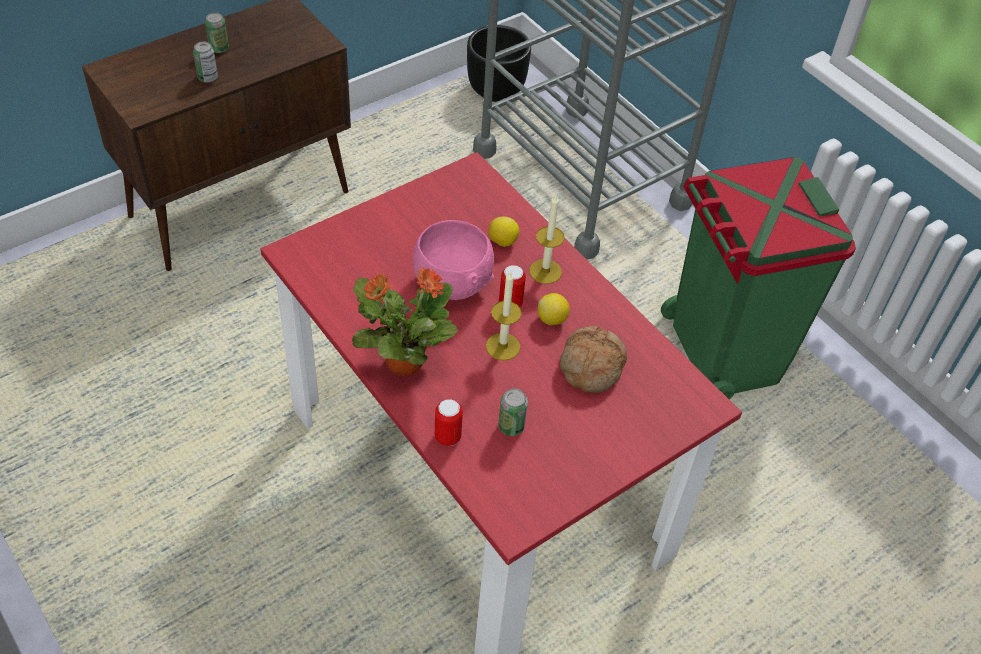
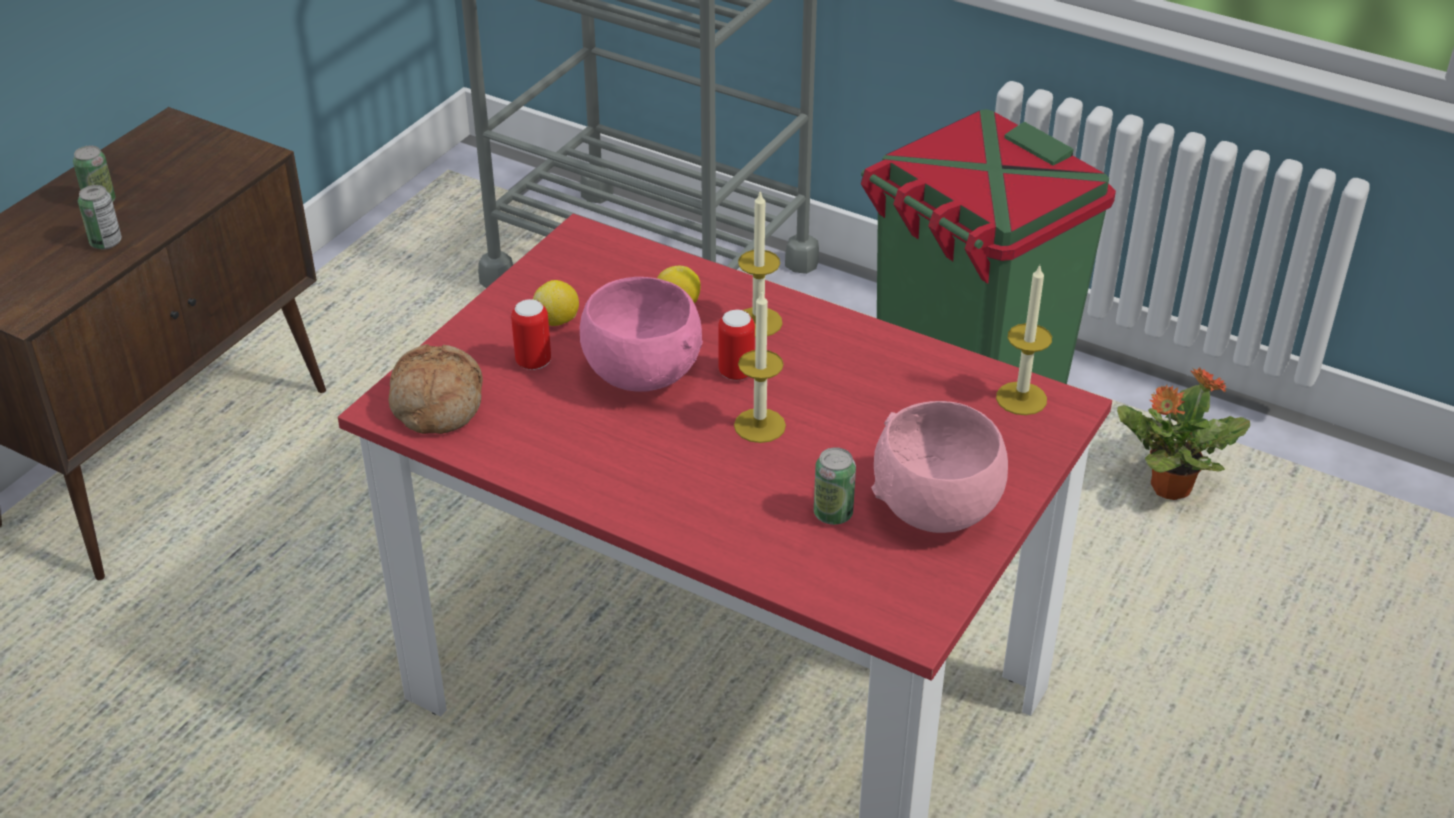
camera: 20 degrees left, 10 degrees down
(403, 361) = (635, 487): potted plant -> potted plant (1169, 488)
(447, 437) = (756, 555): can -> can (533, 362)
(496, 90) = (470, 201): black planter -> none
(552, 319) = (804, 374): lemon -> lemon (557, 321)
(578, 449) = (937, 510): none -> pink bowl
(590, 366) = (889, 410): bread -> bread (435, 404)
(681, 389) = (1021, 398): none -> candle

